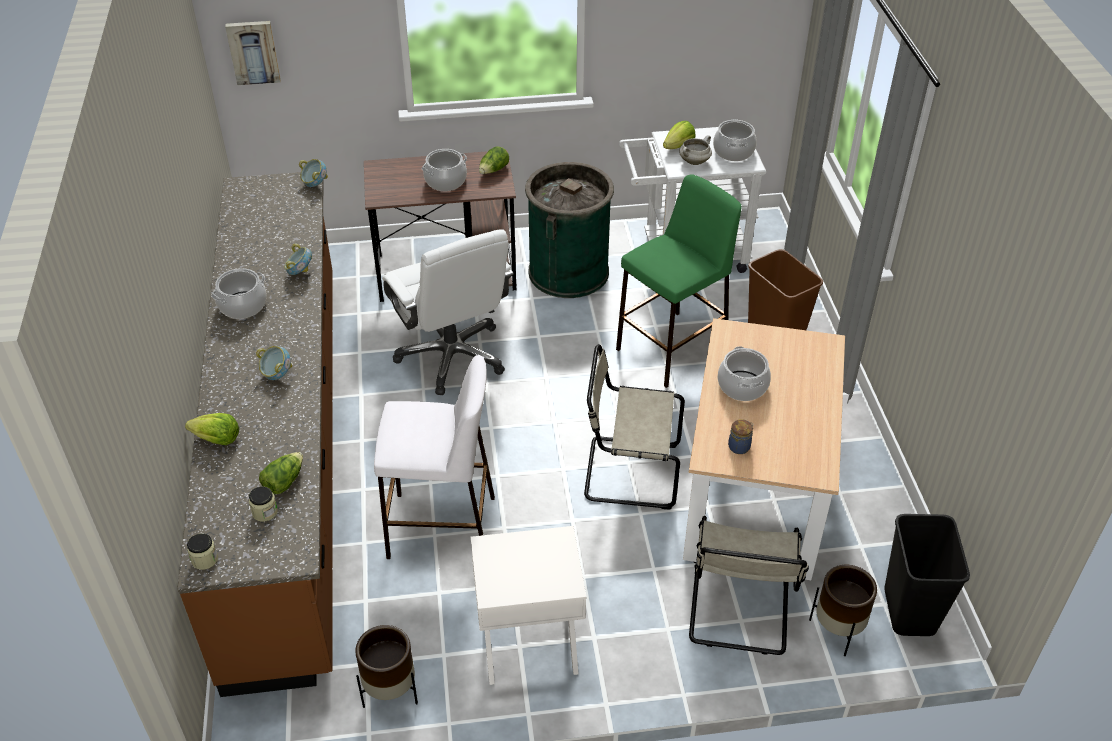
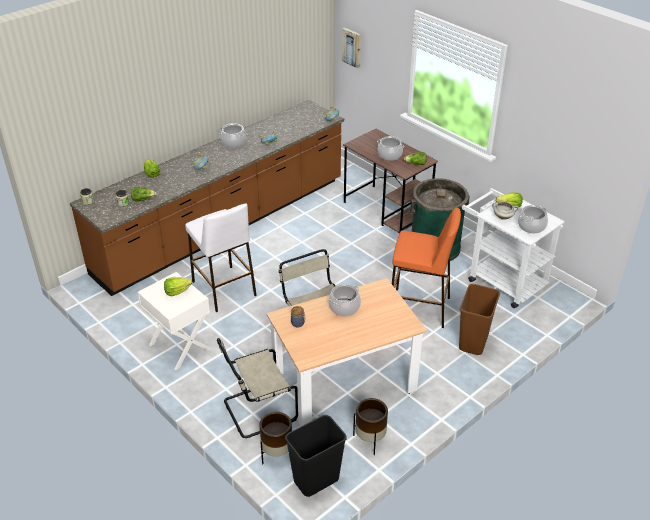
camera: 55 degrees right, 5 degrees down
(390, 692) = (123, 318): brown planter -> brown planter (370, 440)
(452, 356) = (332, 240): white office chair -> none
(524, 556) = (177, 291): none -> lettuce
(672, 348) = (419, 308): green stool -> orange stool

